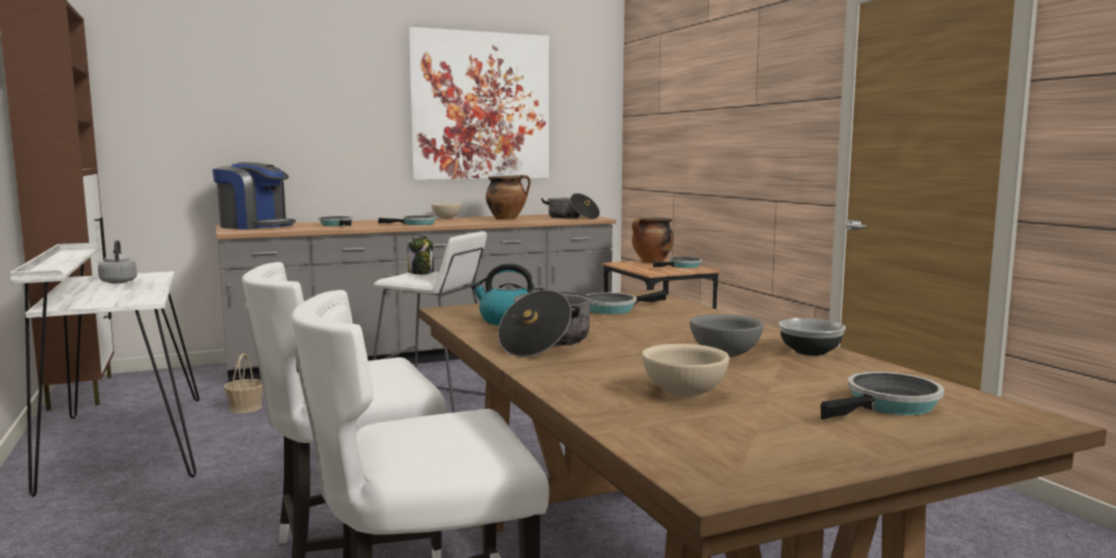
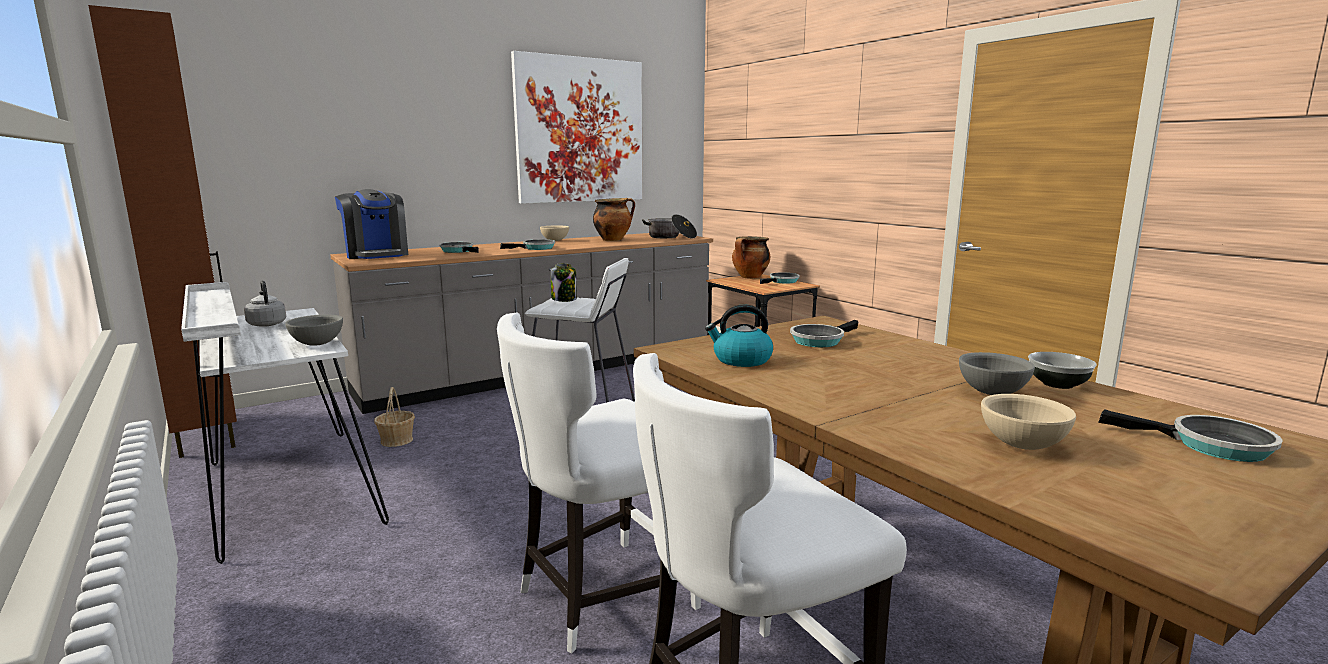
camera: 10 degrees left, 5 degrees up
(143, 297) = (316, 344): none -> grey bowl
(255, 226) = (376, 255): coffee machine -> coffee machine turned 45 degrees clockwise
(546, 343) = (812, 387): cooking pot -> none
(889, 405) = (1211, 446): frying pan -> frying pan turned 75 degrees clockwise

